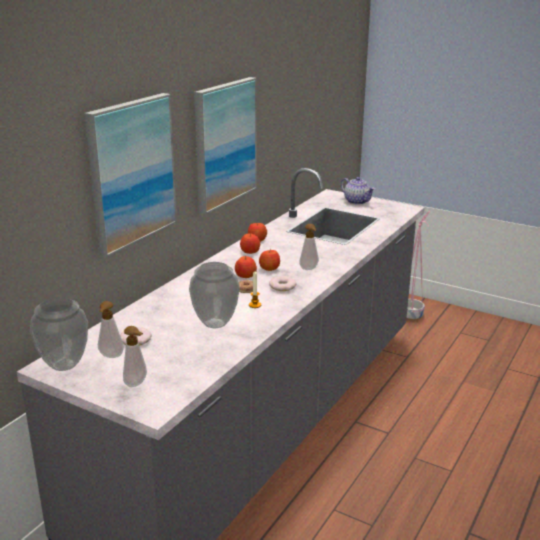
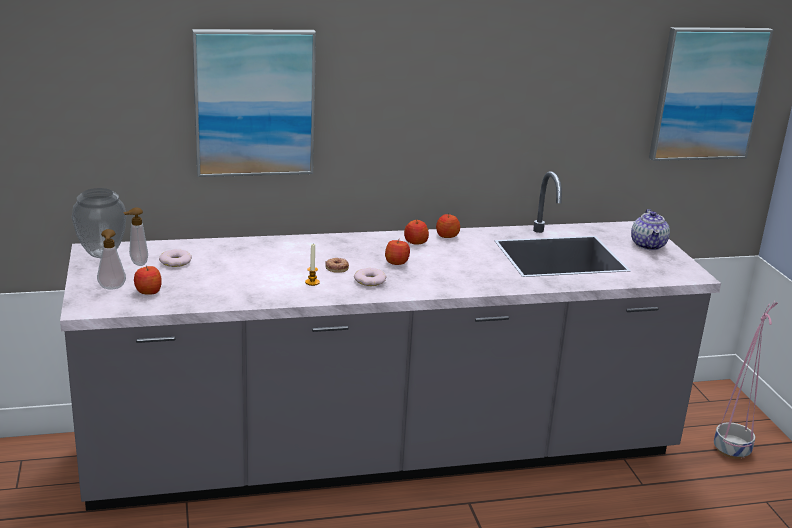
camera: 45 degrees right, 0 degrees up
(215, 324) = (250, 280): vase -> none
(224, 143) = (421, 108): picture -> picture (707, 93)
(245, 276) = (361, 258): apple -> apple (148, 291)
(309, 269) = (430, 279): soap dispenser -> none

